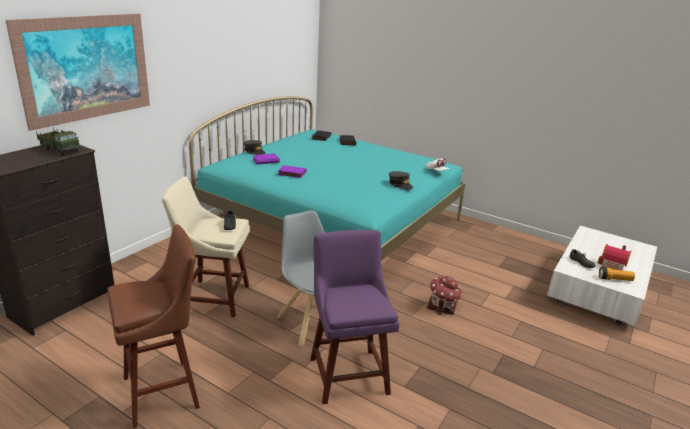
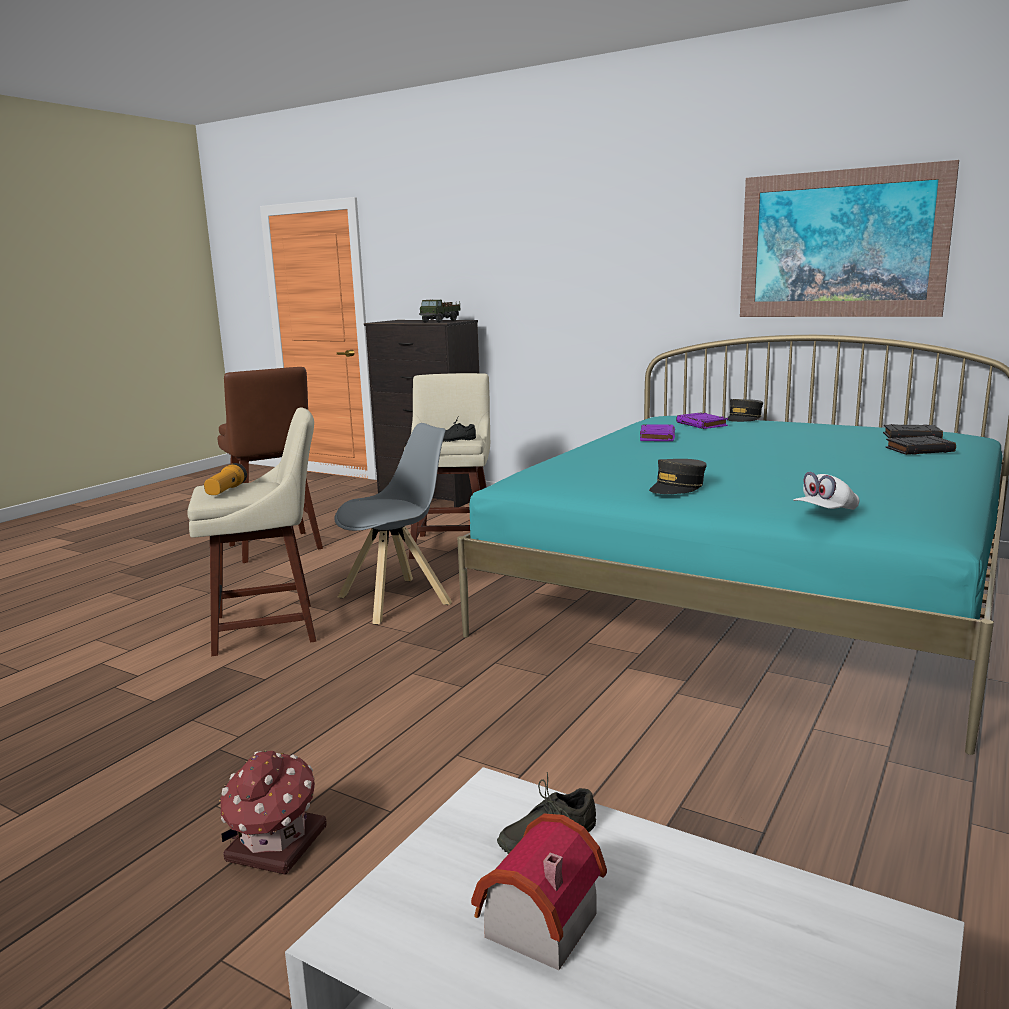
camera: 90 degrees right, 10 degrees down
(86, 68) = (520, 244): picture -> picture (841, 244)
(348, 372) = (271, 627): purple stool -> beige stool
(442, 306) = (450, 706): toy house -> toy house (275, 846)
(615, 279) = (433, 902): flashlight -> flashlight (226, 491)

